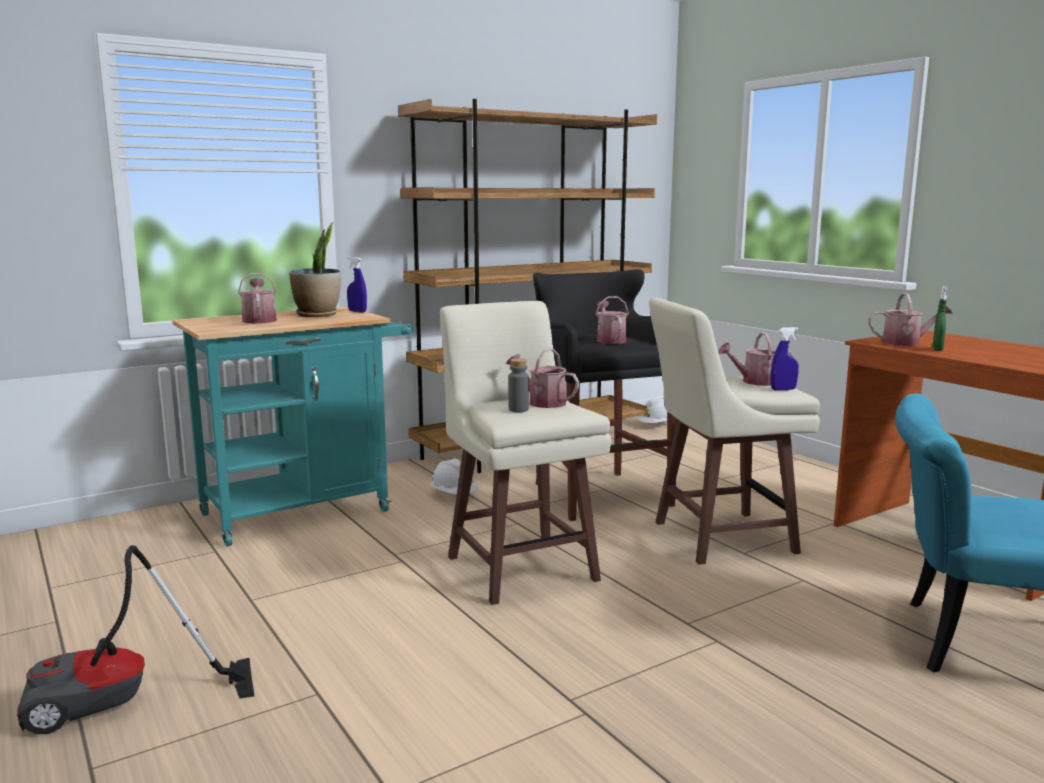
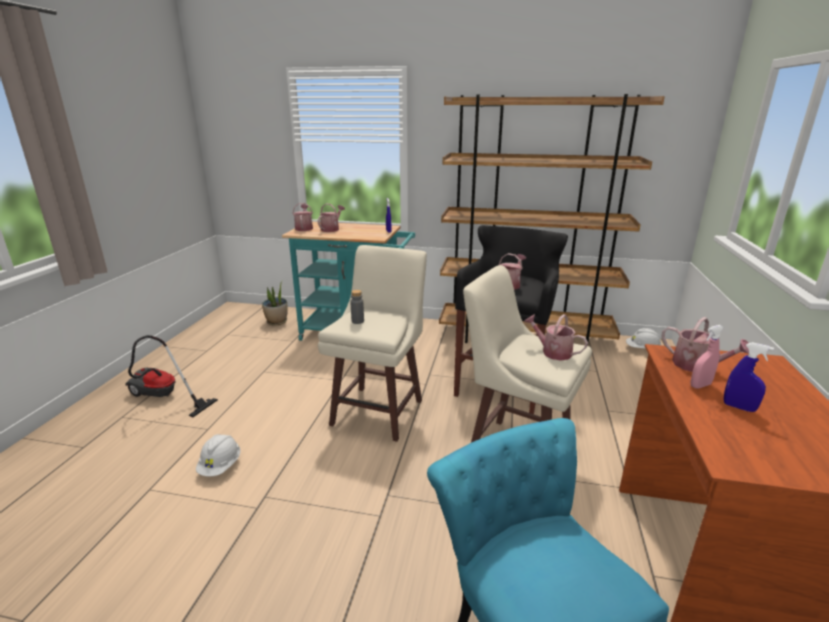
camera: 45 degrees right, 10 degrees up
(318, 315) = (365, 230): potted plant -> potted plant (277, 322)
(454, 495) = (428, 352): white hard hat -> white hard hat (220, 466)
(542, 402) = (383, 320): watering can -> watering can (304, 228)
(783, 389) = (552, 367): blue spray bottle -> blue spray bottle (739, 407)
(937, 349) = (700, 385): green spray bottle -> pink spray bottle

